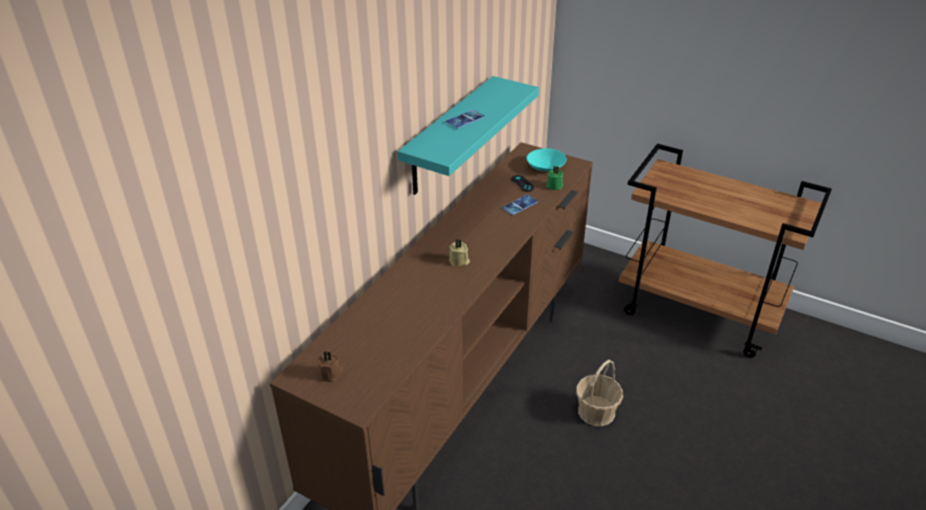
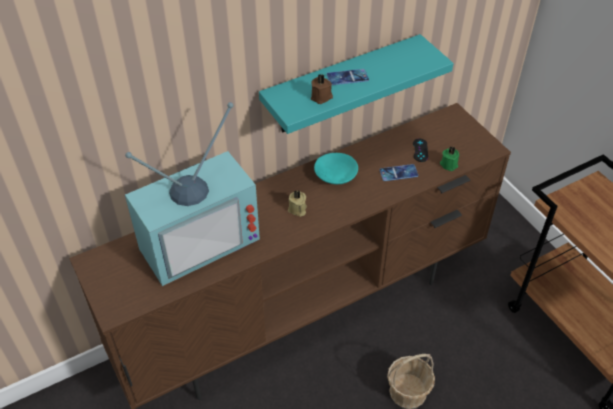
camera: 30 degrees right, 10 degrees up
(331, 373) = (116, 271): brown candle -> brown candle (321, 97)
(389, 317) = (198, 239): none -> television
(545, 166) = (457, 139): turquoise bowl -> turquoise bowl (335, 175)

